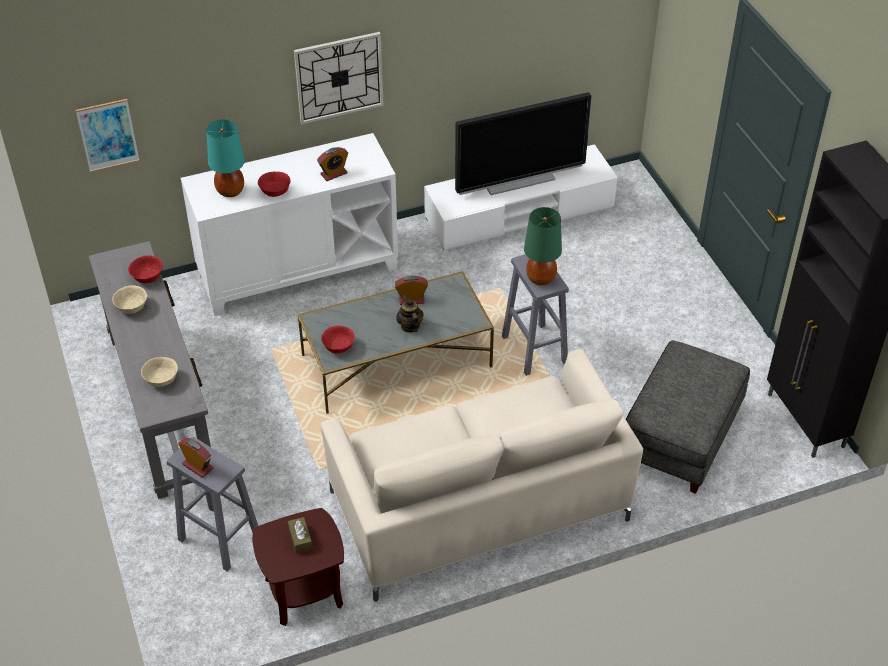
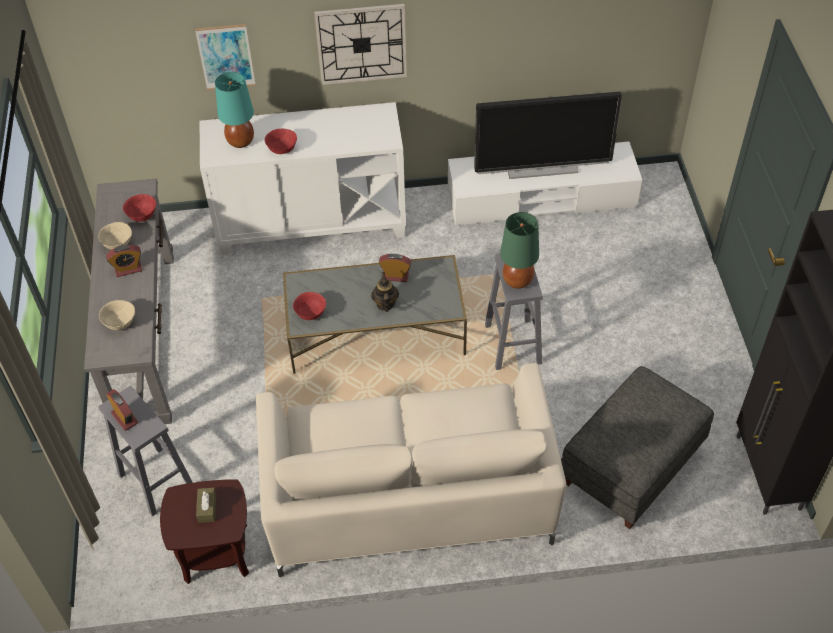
camera: 15 degrees right, 5 degrees up
(108, 135) = (126, 71): picture -> picture (226, 57)
(334, 174) = (344, 139): alarm clock -> alarm clock (128, 269)

